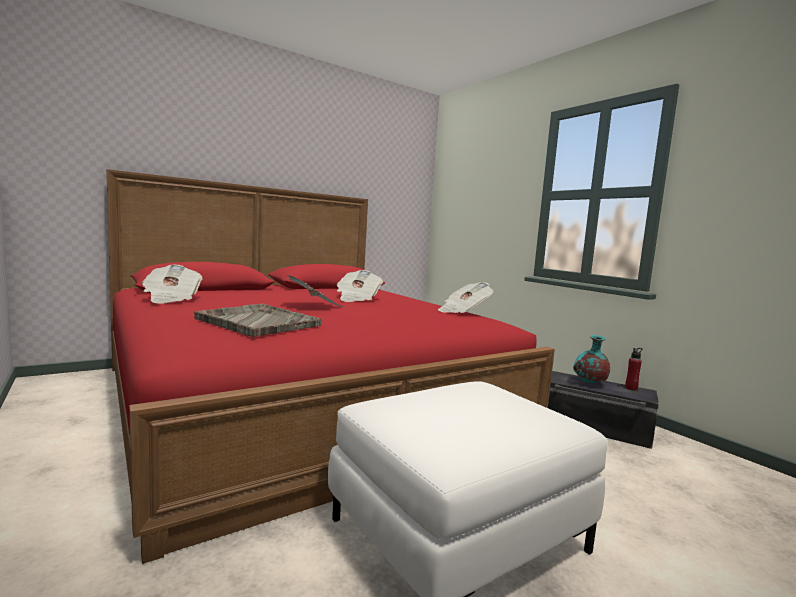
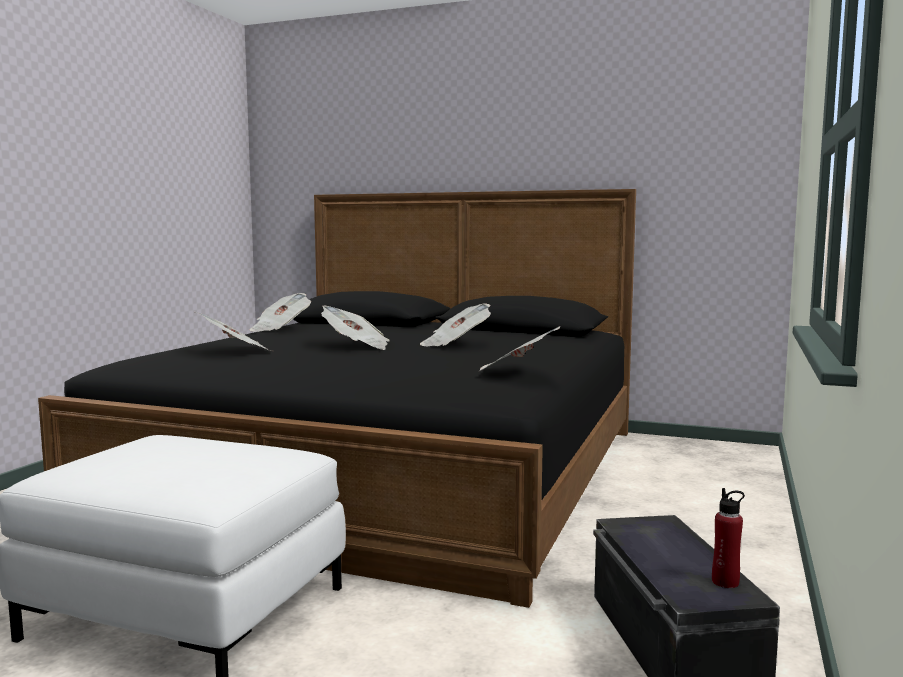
camera: 55 degrees right, 0 degrees up
(257, 322) = (236, 352): grey tray -> newspaper
(302, 398) = (391, 469): red bed -> black bed
(589, 383) = (663, 547): turquoise vase -> none

